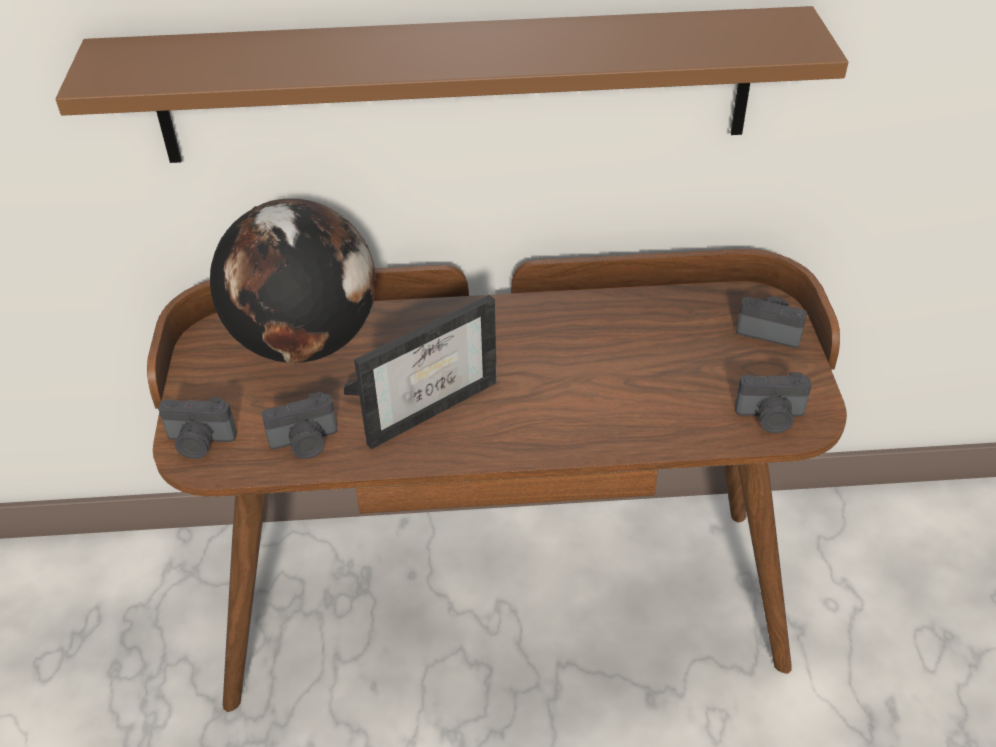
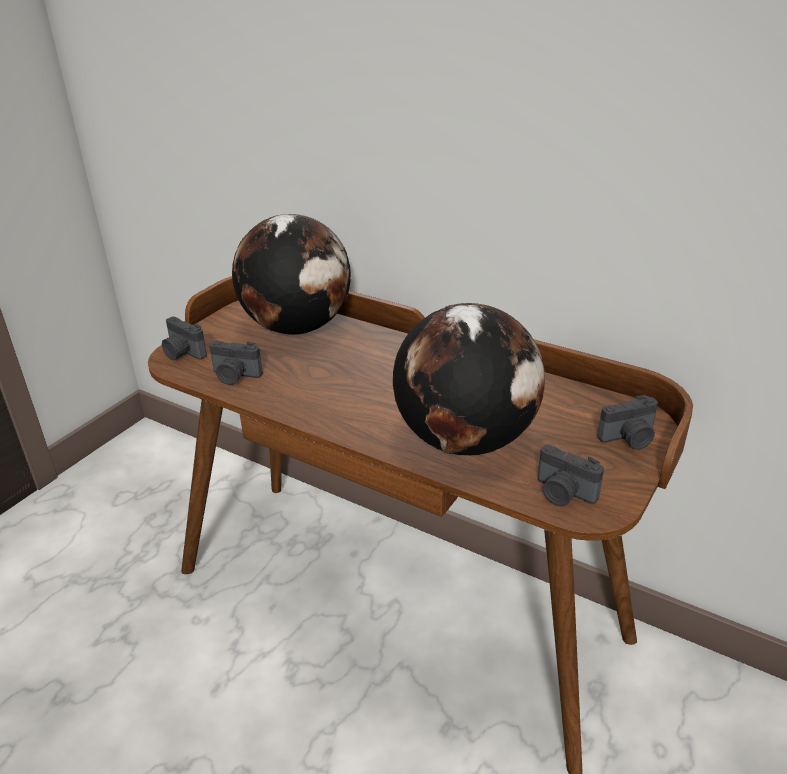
camera: 35 degrees right, 10 degrees down
(427, 403) = (328, 384): picture frame -> none
(455, 86) = (434, 162): brown shelf -> none
(633, 403) = (465, 440): none -> globe
(769, 331) = (629, 439): camera -> camera turned 105 degrees clockwise

